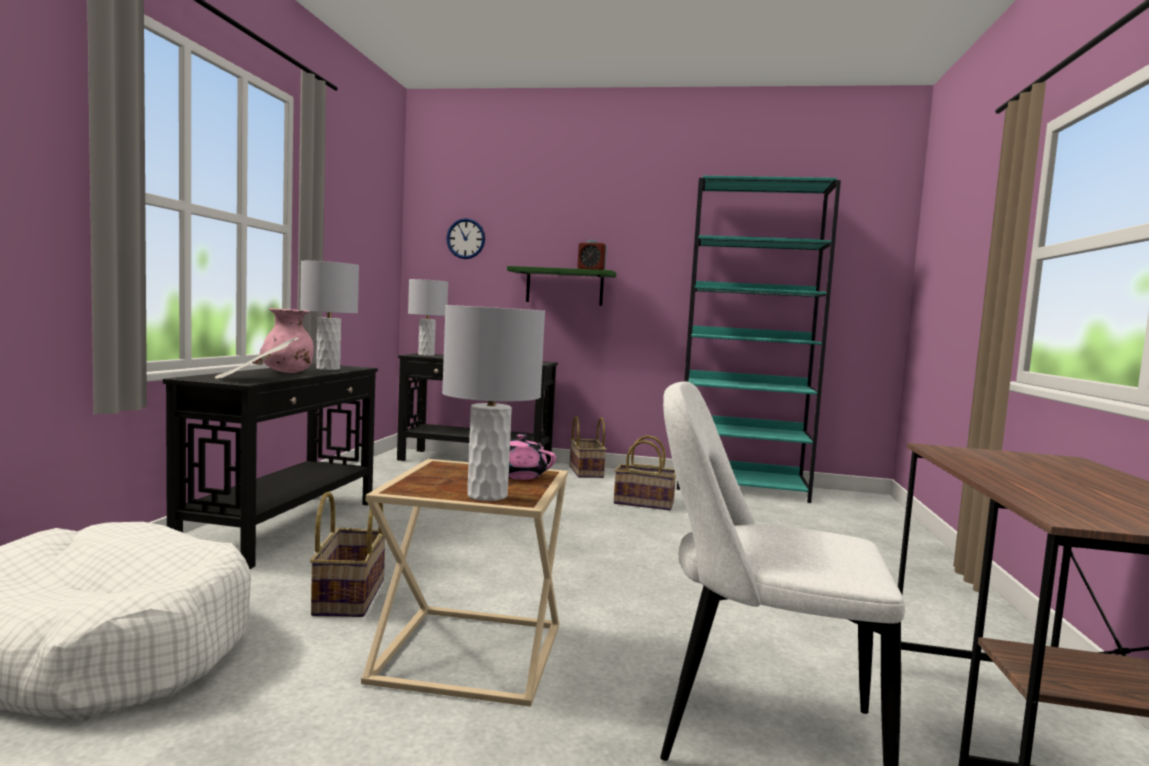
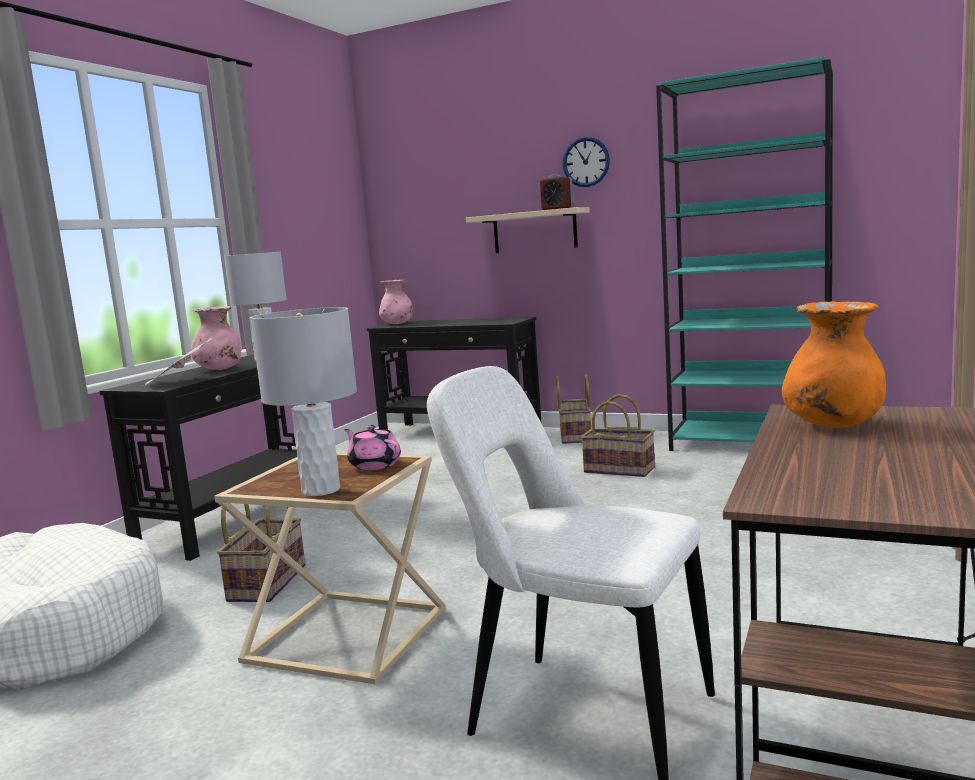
camera: 15 degrees right, 5 degrees up
(426, 355) = (397, 324): grey table lamp -> pink vase
(466, 238) = (426, 191): wall clock -> wall clock (586, 162)
(564, 287) = (534, 231): green shelf -> beige shelf
(997, 462) = (833, 425): none -> orange vase

